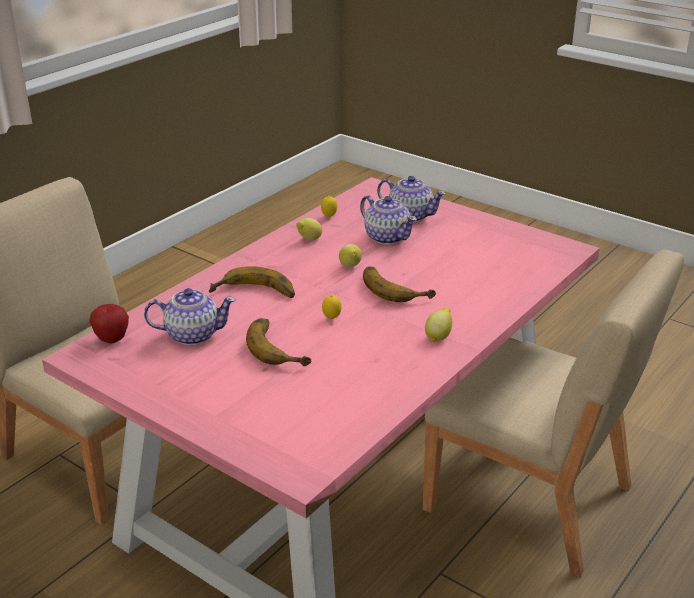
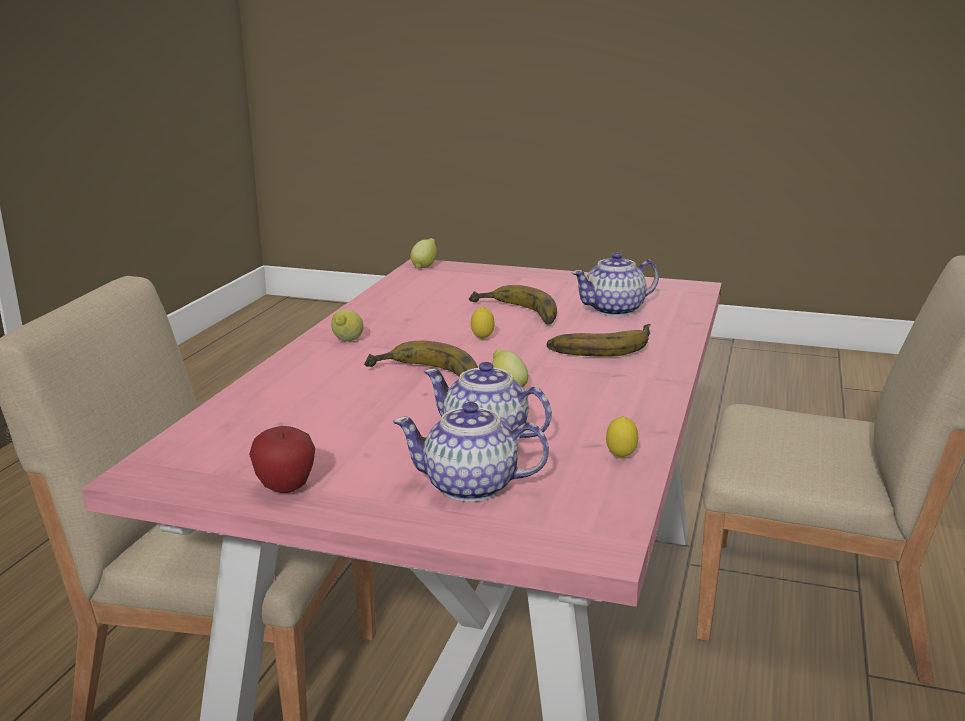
camera: 160 degrees right, 10 degrees down
(112, 339) = (685, 298): apple -> apple (286, 489)
(309, 240) = (609, 414): lemon -> lemon (425, 266)

